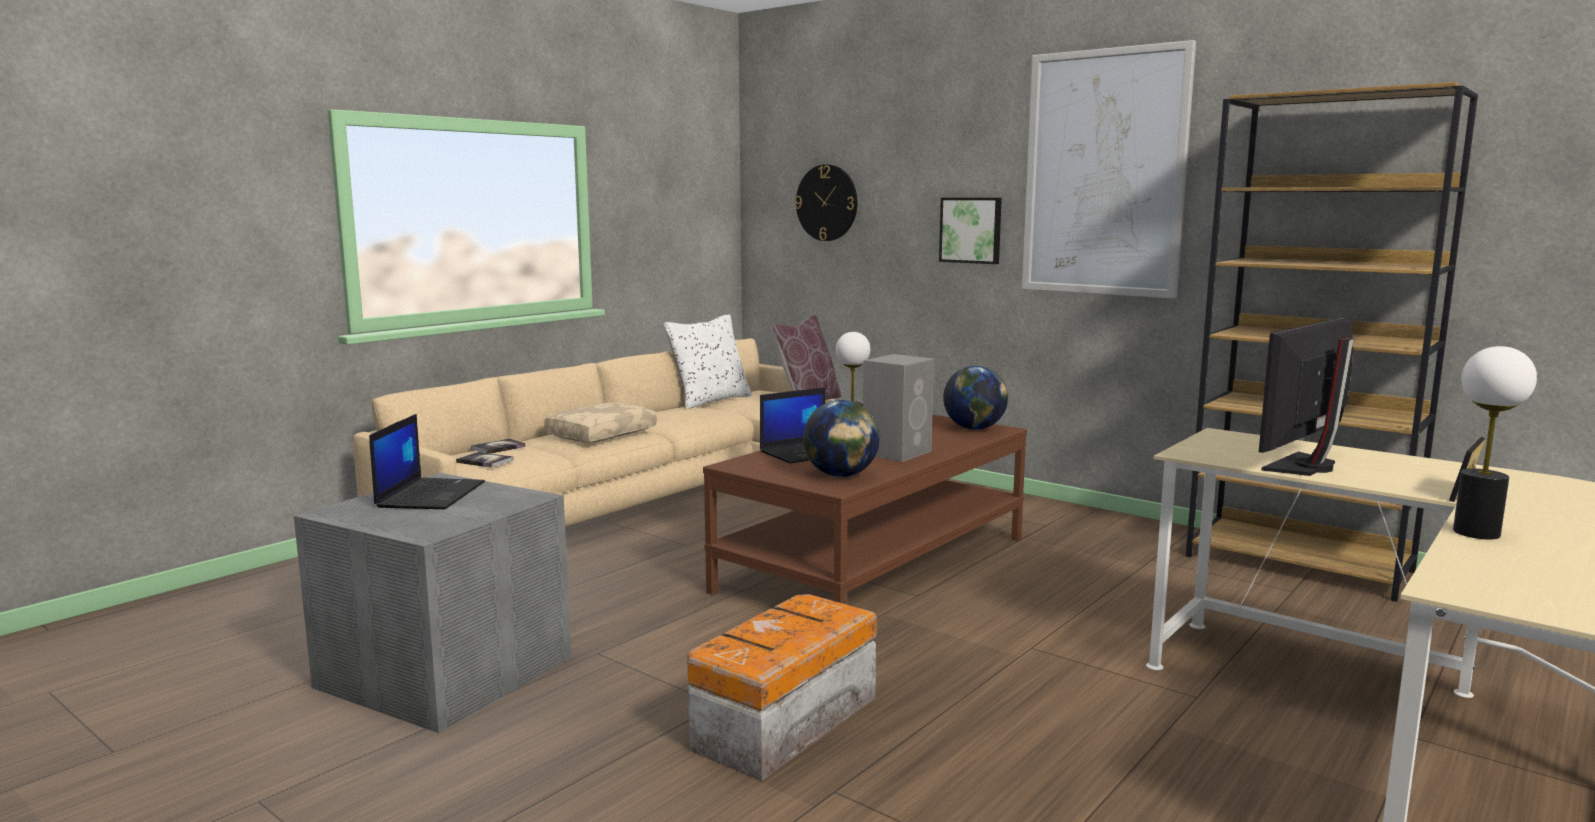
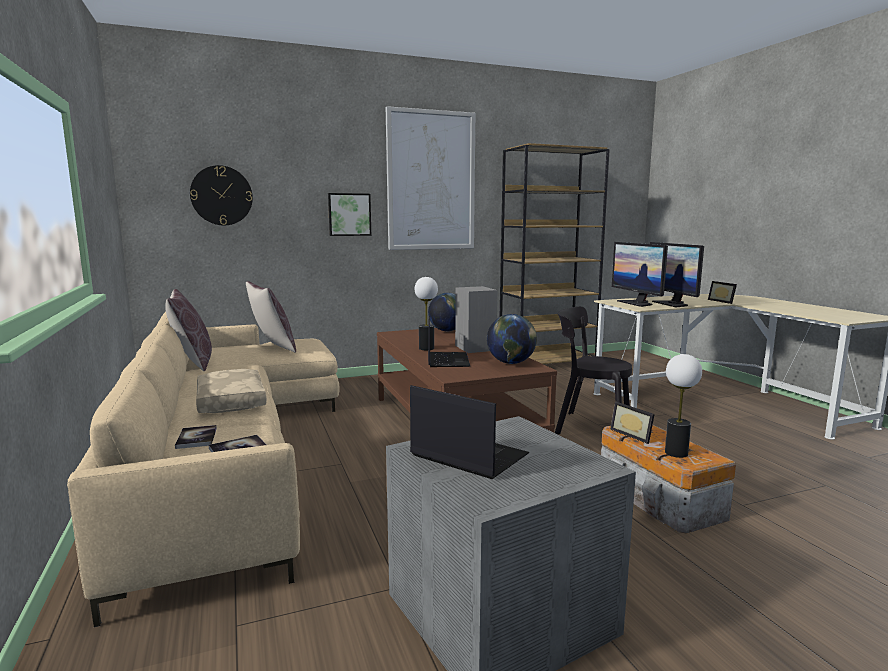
camera: 60 degrees left, 0 degrees up
(709, 400) = (192, 363): white pillow -> brown pillow
(790, 611) = (633, 434): none -> picture frame
(1007, 642) = (589, 427): none -> black chair
(1242, 448) = (637, 303): none -> monitor
(1475, 532) = (773, 308): table lamp -> table lamp (676, 453)

